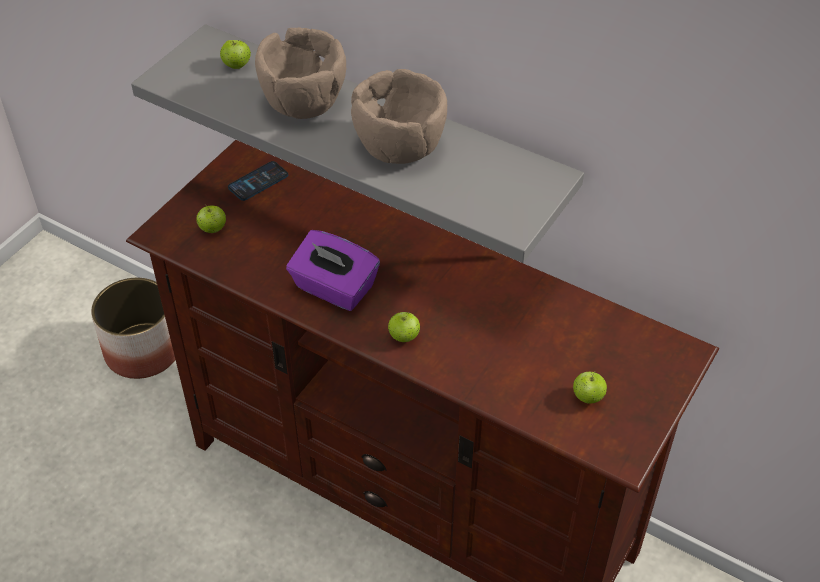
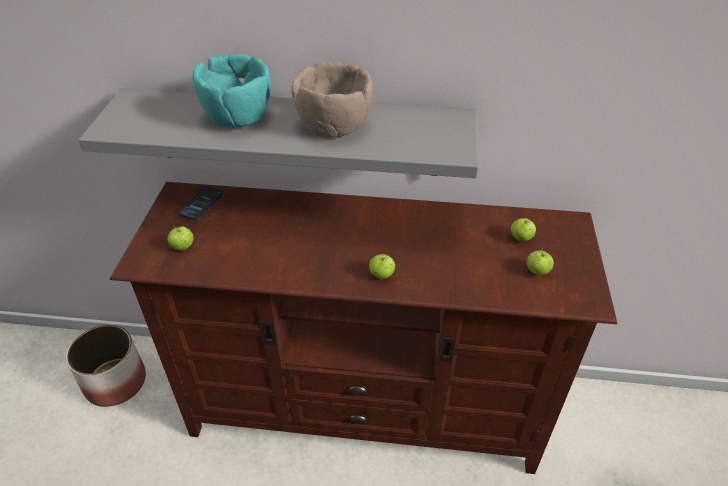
camera: 25 degrees left, 5 degrees down
(237, 66) = (166, 107): apple -> apple (521, 238)
(303, 104) = (238, 118): brown bowl -> turquoise bowl
(334, 288) = (306, 259): purple tissue box -> none

